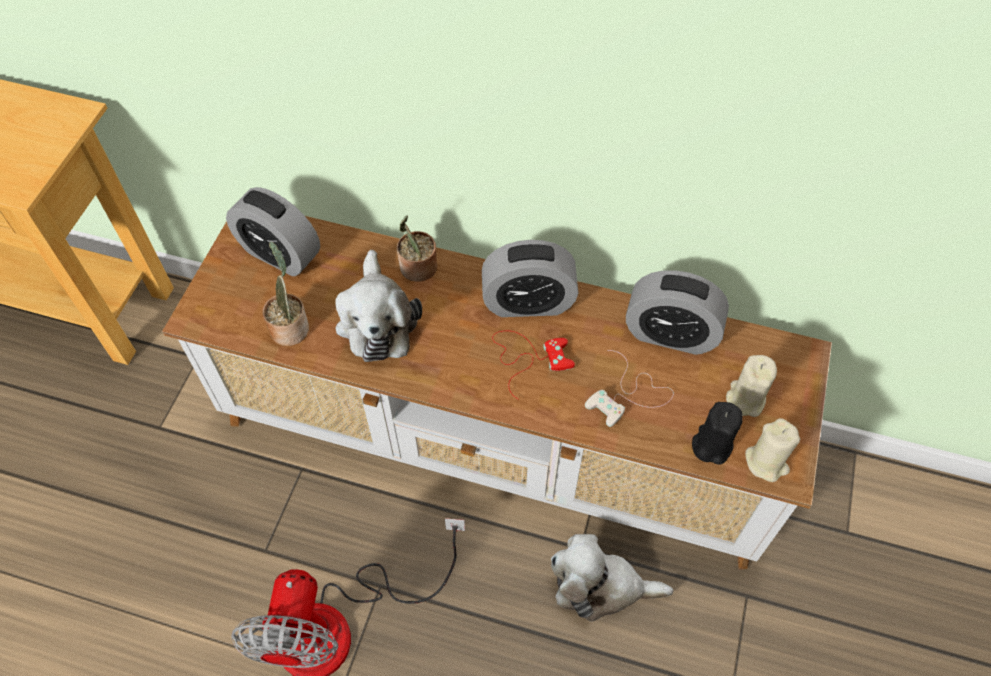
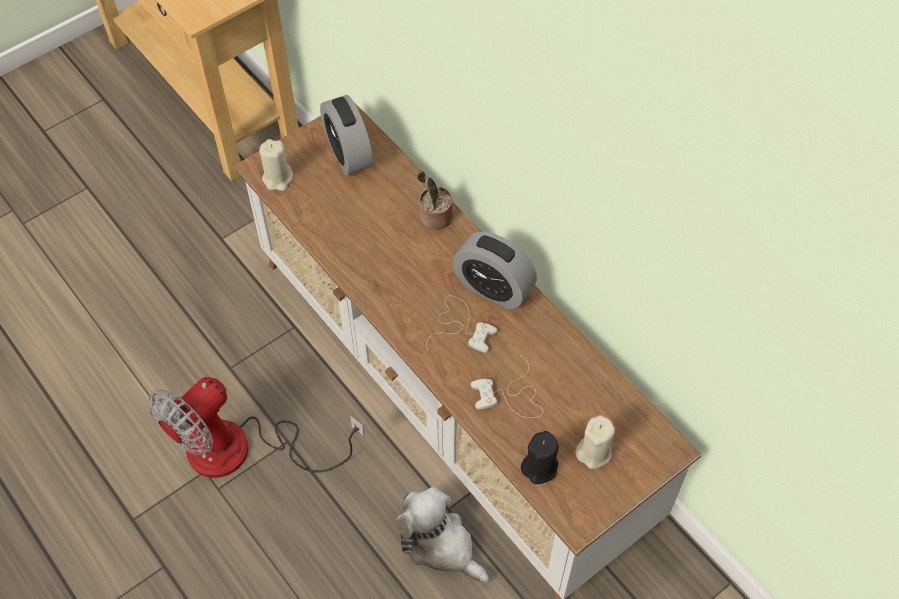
camera: 35 degrees right, 0 degrees up
(290, 326) = (316, 209): potted plant -> none
(377, 320) = (377, 239): plush toy -> none
(528, 357) = (460, 327): red game controller -> white game controller
(670, 334) = (579, 372): alarm clock -> none
(766, 462) = (569, 504): beige candle -> beige candle (278, 178)

